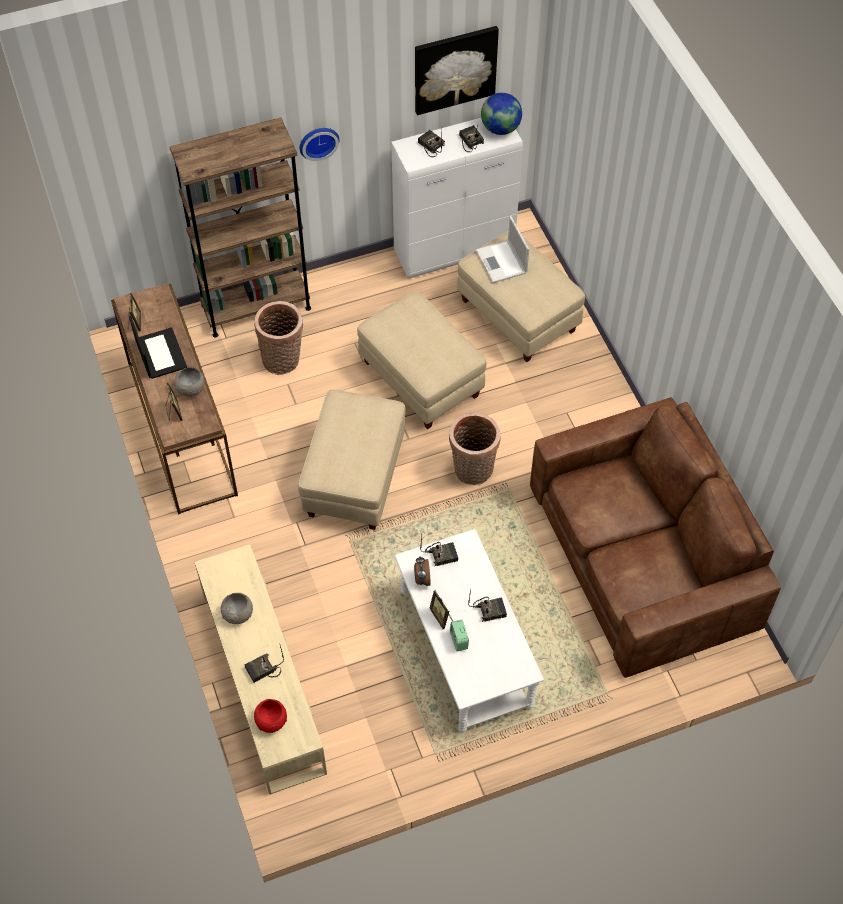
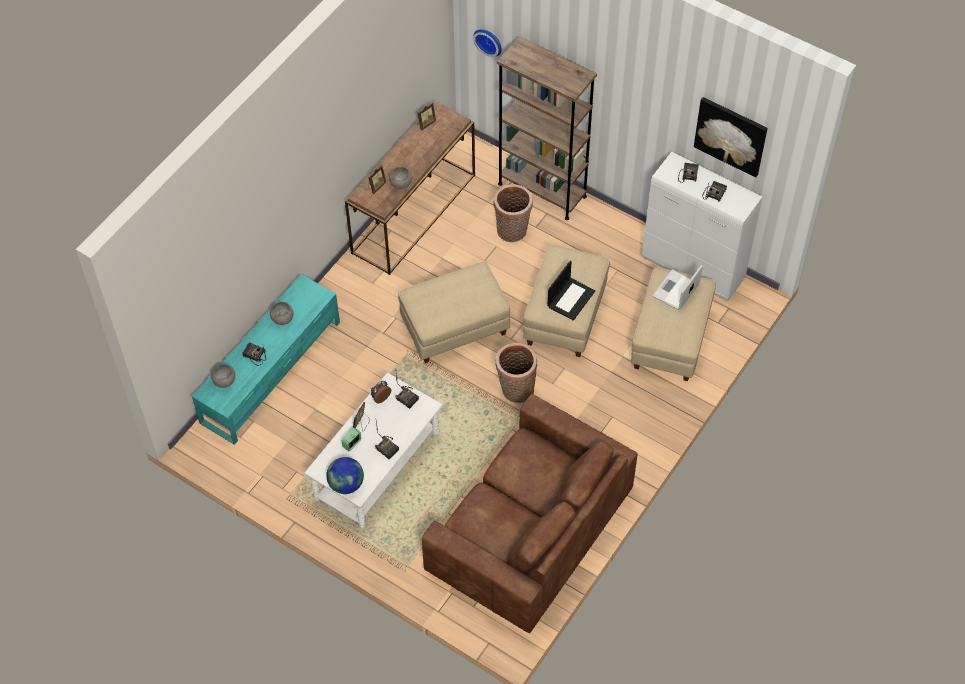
camera: 55 degrees right, 0 degrees up
(160, 353) = (413, 151): laptop -> laptop (571, 298)
(262, 679) = (271, 371): beige tv stand -> turquoise tv stand
(271, 722) = (224, 381): red bowl -> grey bowl
(318, 141) = (621, 110): wall clock -> wall clock (489, 41)
(500, 128) = (742, 203): globe -> globe (346, 484)

